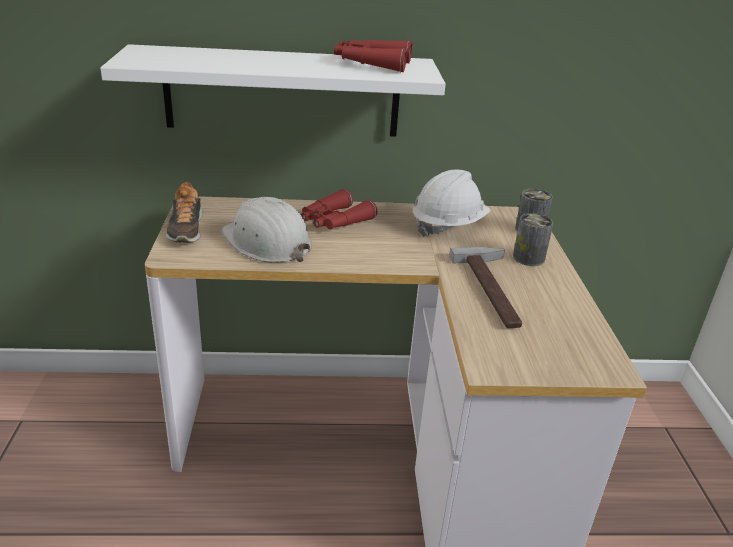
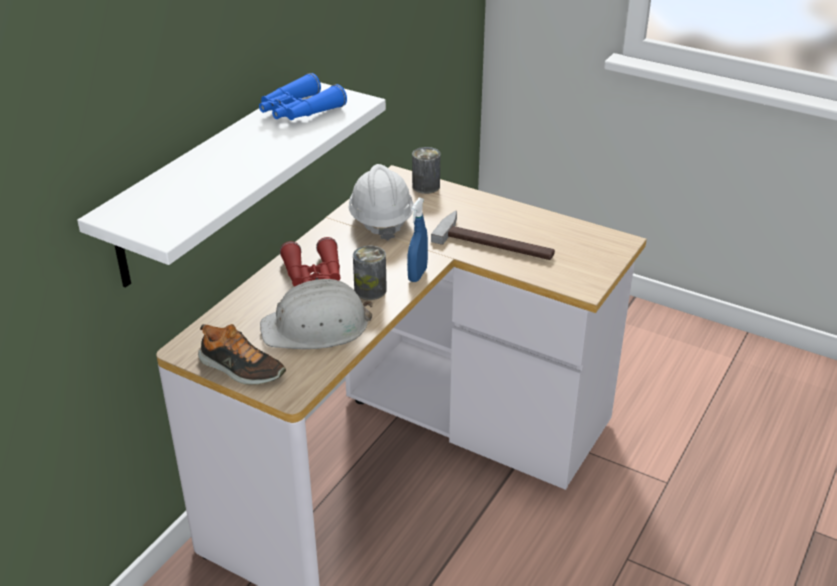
camera: 55 degrees left, 5 degrees up
(371, 64) = (299, 111): red binoculars -> blue binoculars
(391, 264) = (417, 275): none -> blue spray bottle
(528, 258) = (466, 207): can -> can (370, 290)

